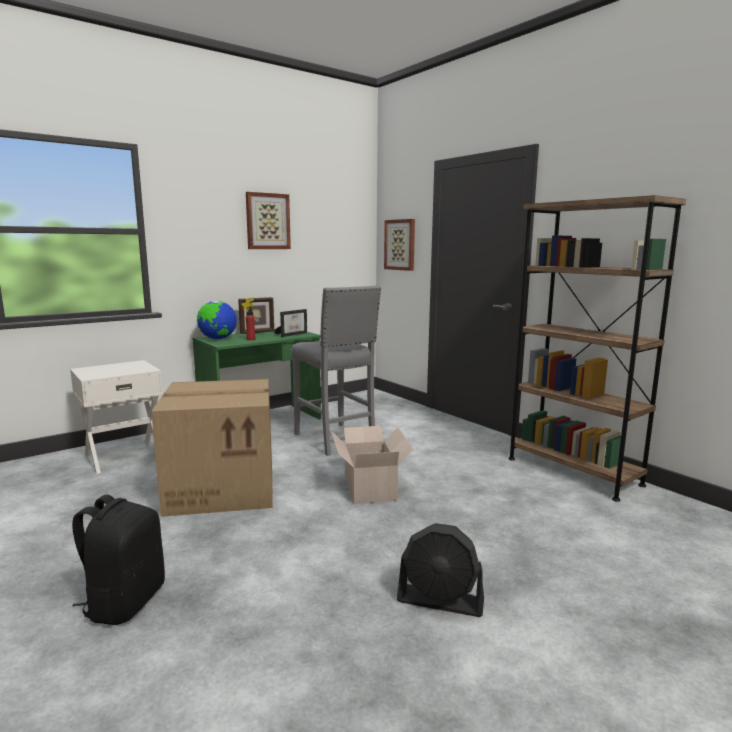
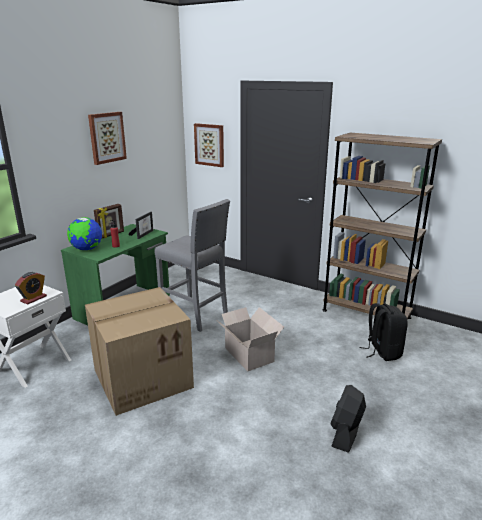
camera: 20 degrees left, 10 degrees up
(124, 602) = (149, 492): black backpack -> black backpack (382, 352)
(126, 371) = (33, 299): none -> alarm clock
(440, 601) = (346, 432): black fan -> black fan turned 120 degrees clockwise

